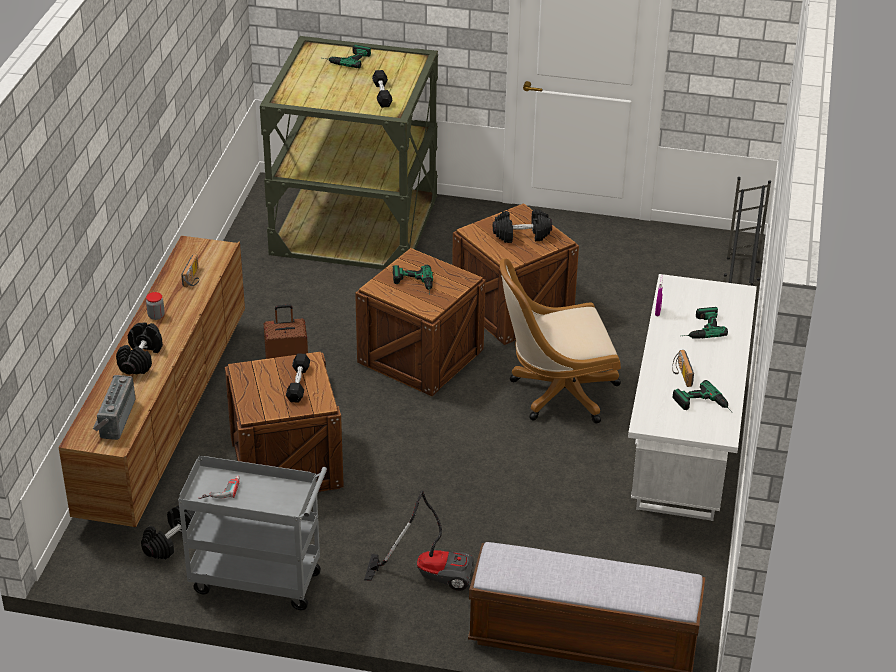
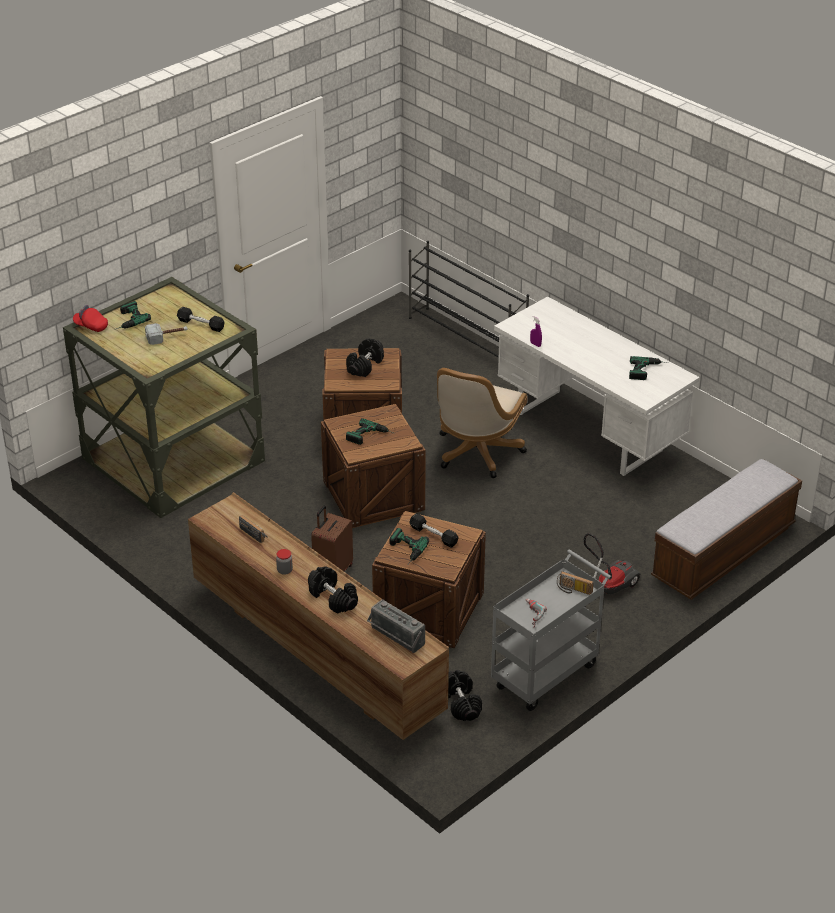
camera: 55 degrees left, 0 degrees up
(317, 47) = (91, 326): none -> red cap
(343, 87) = (167, 337): none -> hammer
(680, 374) = (608, 365): radio -> radio (573, 590)
(698, 328) = (568, 337): power drill -> power drill (404, 551)

